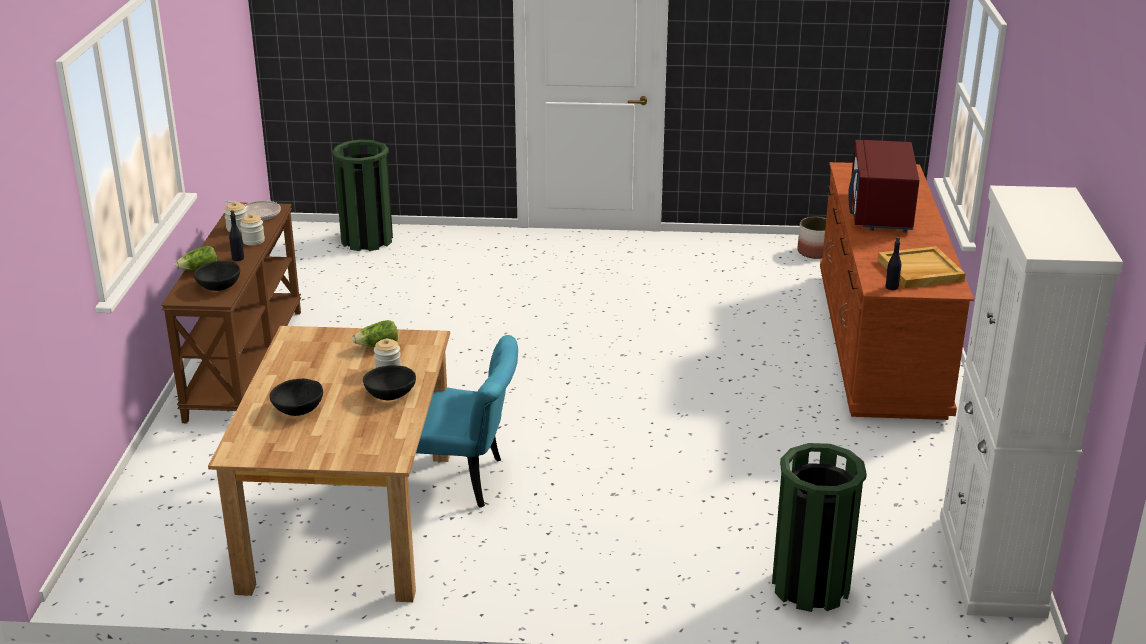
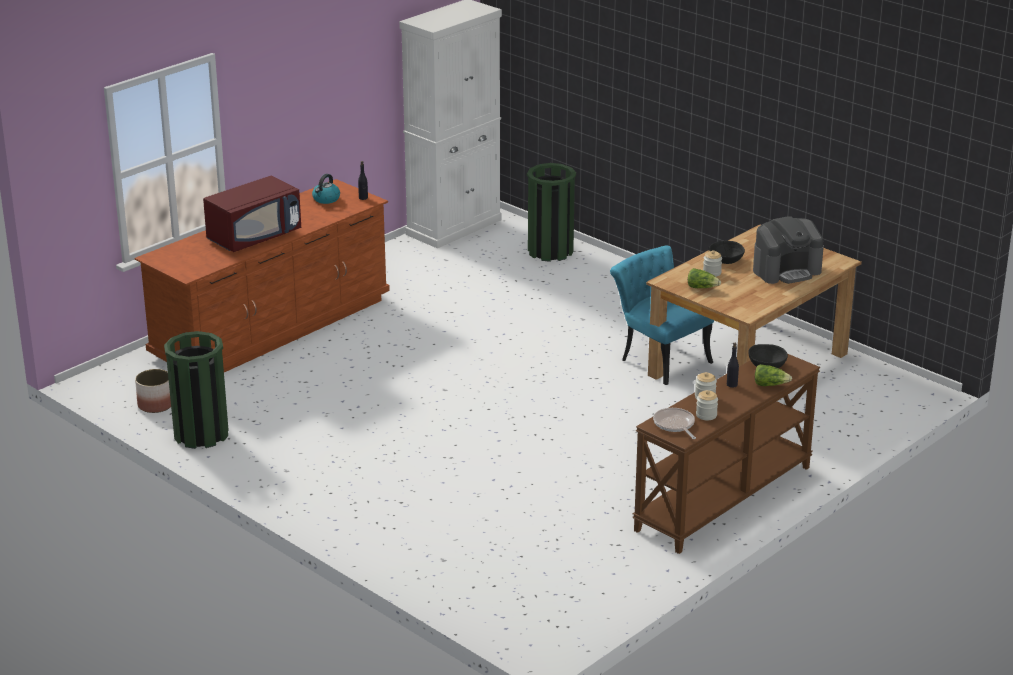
camera: 140 degrees left, 0 degrees up
(298, 409) = (786, 271): black bowl -> coffee machine
(367, 240) = (484, 593): green trash can -> green trash can (201, 434)
(920, 271) = (326, 199): beige tray -> kettle

